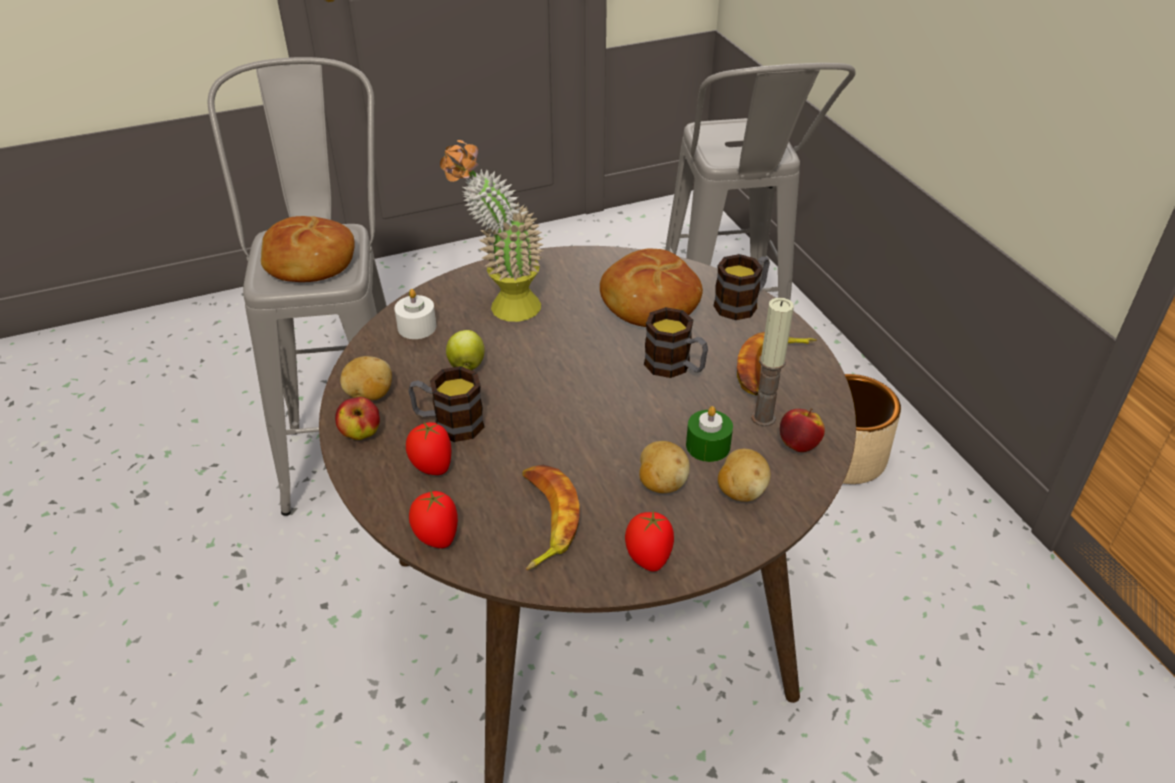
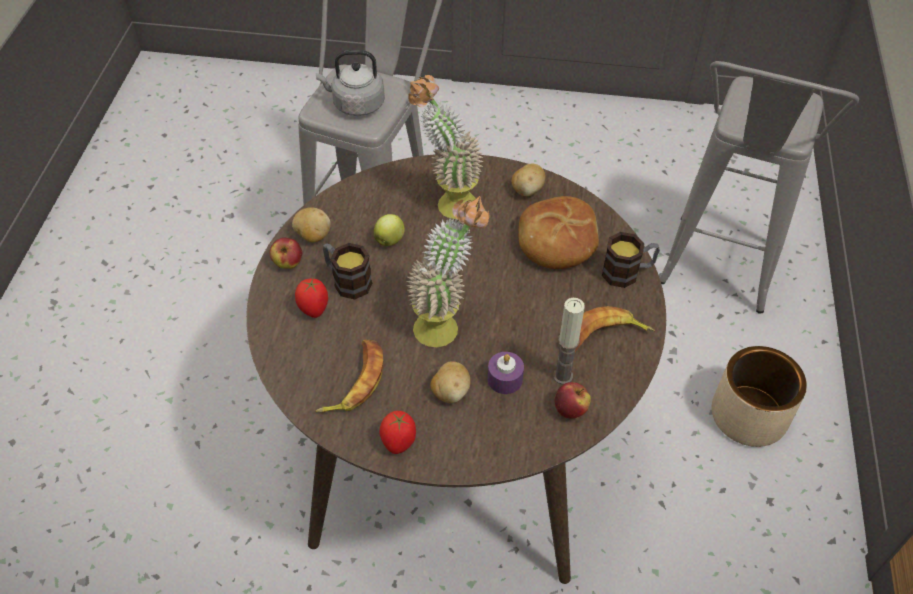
camera: 30 degrees right, 10 degrees up
(309, 263) = (356, 105): bread -> grey kettle
(417, 327) = (379, 193): white candle -> none
(436, 538) = (282, 361): tomato -> none
(599, 420) = (446, 324): none -> potted plant
(675, 367) = (532, 305): mug -> none
(708, 446) = (505, 379): green candle -> purple candle
(741, 491) = (499, 424): potato -> potato (527, 190)

